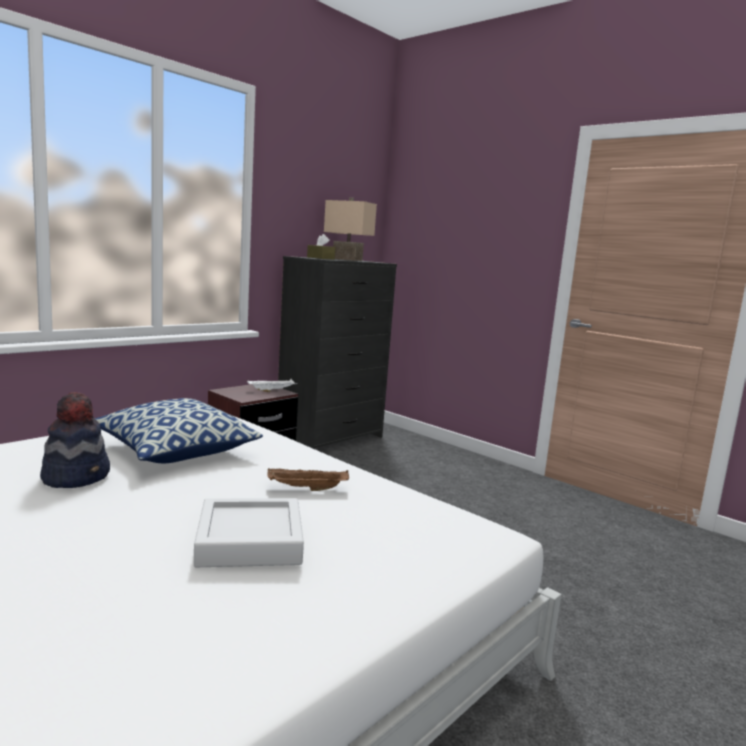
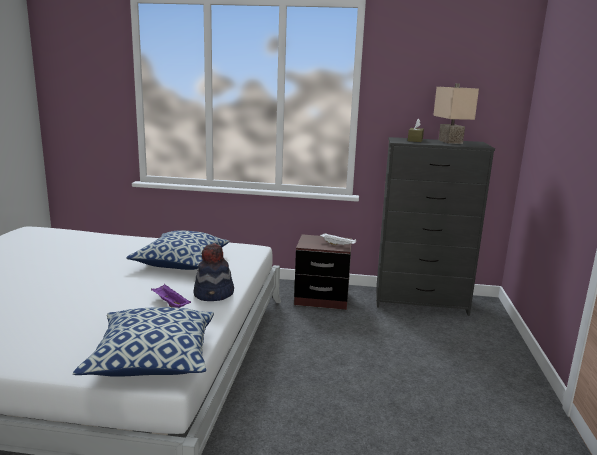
camera: 55 degrees right, 5 degrees up
(77, 476) = (118, 260): hat -> hat (214, 294)
(250, 541) = (81, 312): grey tray -> none
(306, 489) = (170, 304): brown tray -> purple tray
(447, 534) = (152, 359): none -> pillow

